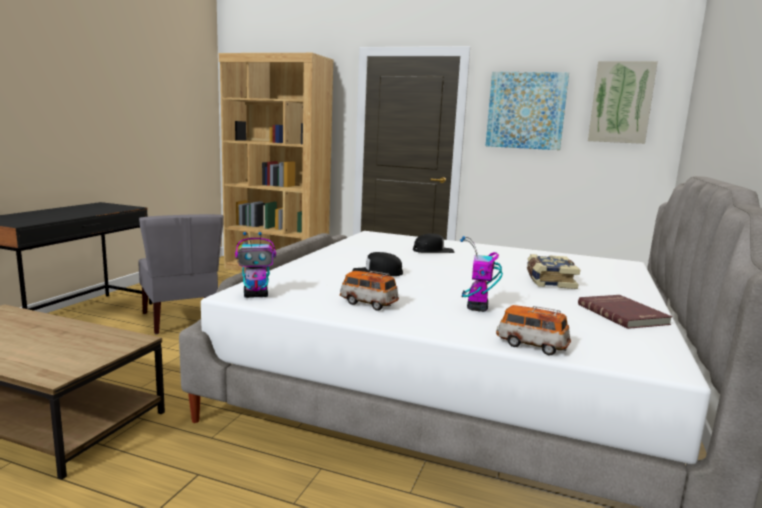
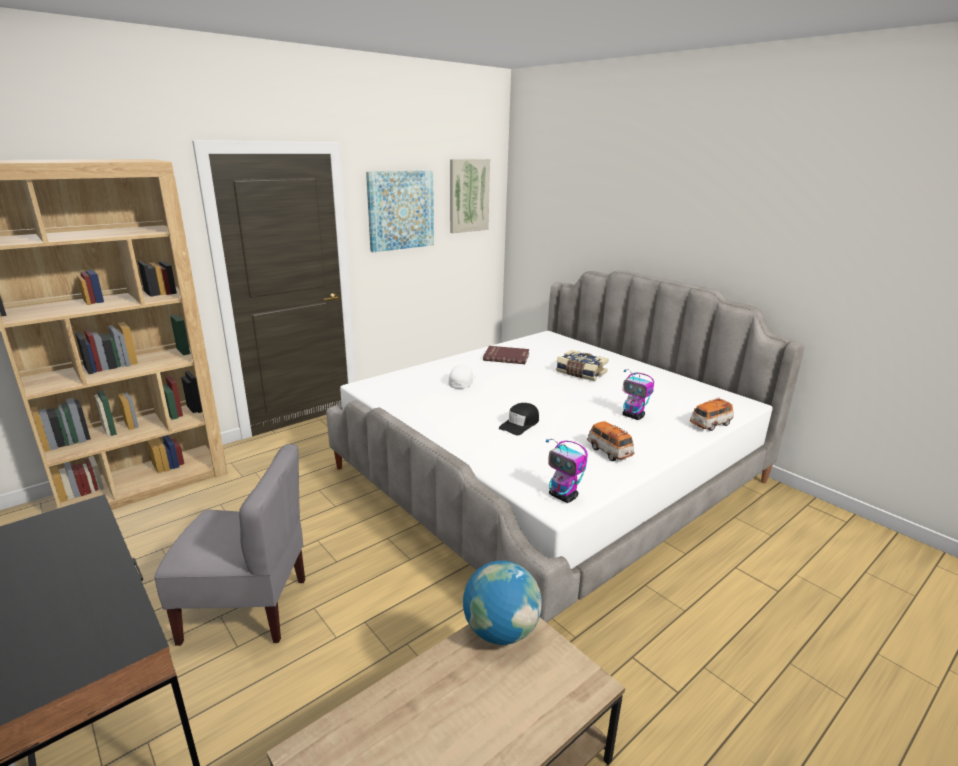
camera: 60 degrees left, 10 degrees up
(116, 338) = (500, 630): none -> globe
(256, 295) = (563, 496): toy robot -> toy robot turned 120 degrees clockwise
(368, 304) = (609, 452): toy car -> toy car turned 90 degrees clockwise
(433, 251) = (462, 381): black cap -> white cap
(623, 314) = (660, 380): red book -> red book (506, 356)

